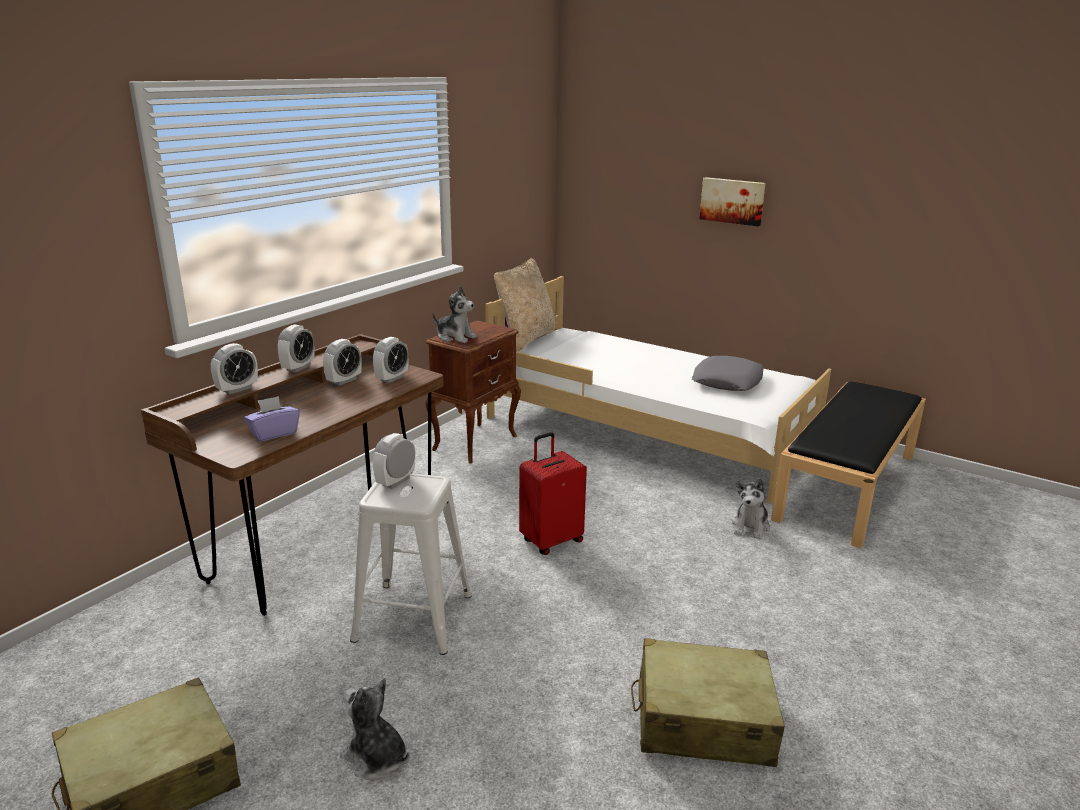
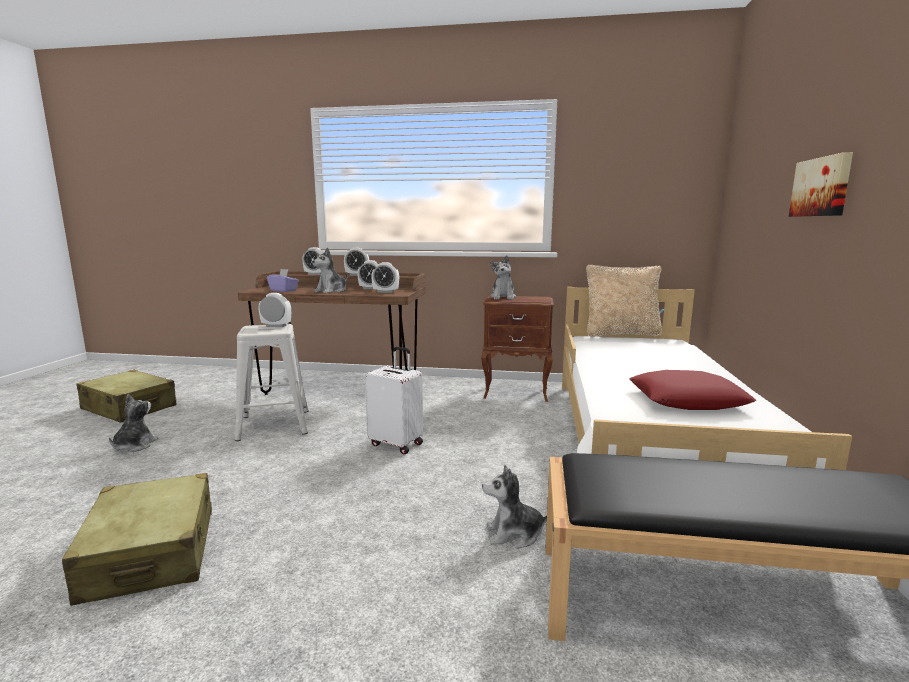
camera: 65 degrees right, 10 degrees down
(333, 405) = (331, 291): none -> plush toy
(551, 540) = (397, 444): red suitcase -> white suitcase
(727, 381) = (687, 400): grey pillow -> red pillow

